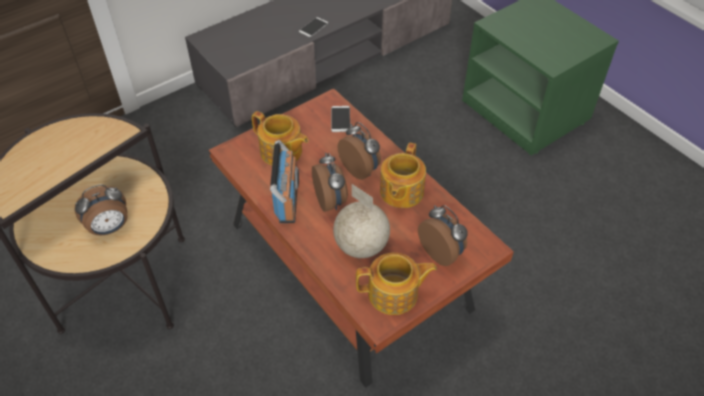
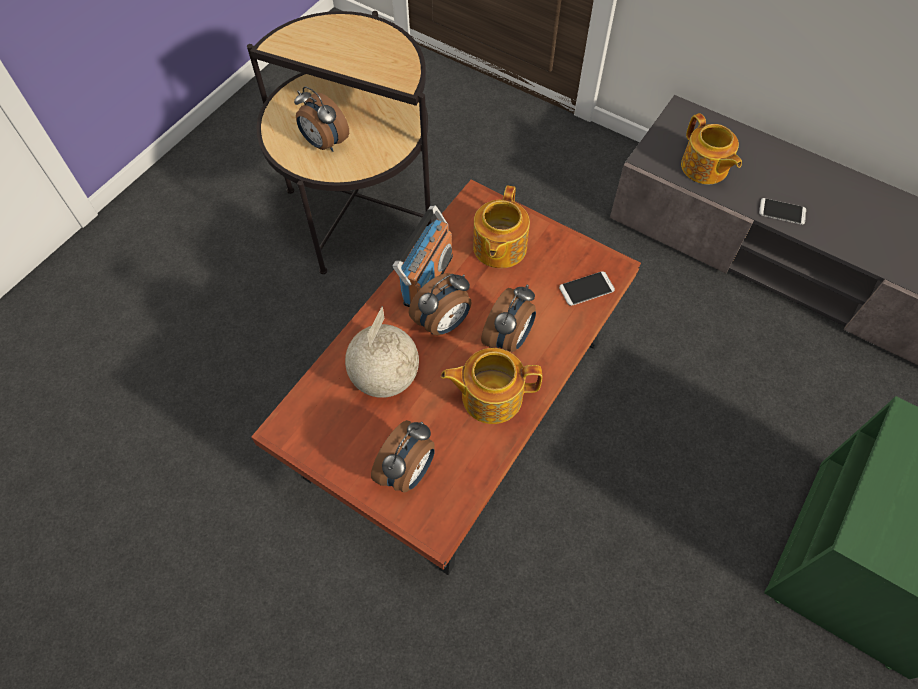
camera: 70 degrees right, 10 degrees up
(287, 200) = (427, 279): radio -> radio turned 45 degrees counterclockwise
(394, 294) = (326, 434): teapot -> teapot (704, 168)

